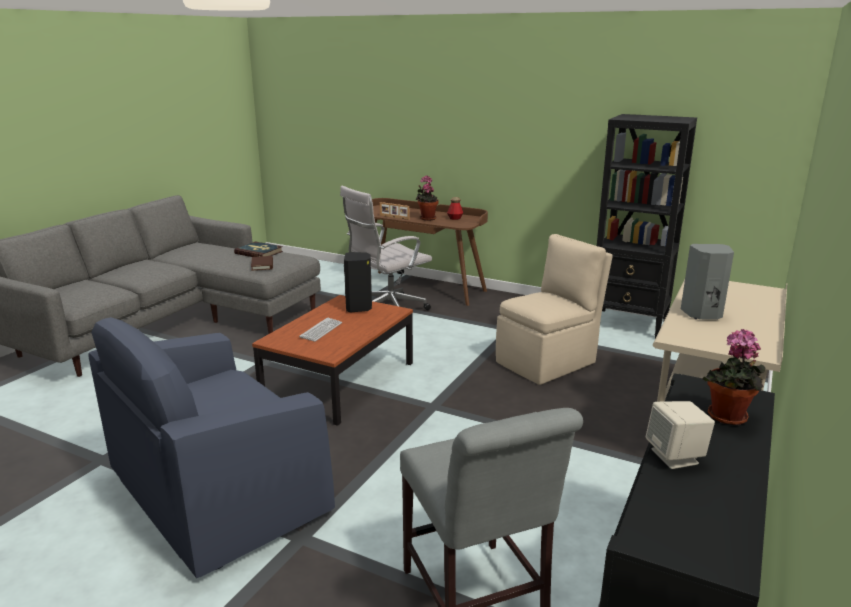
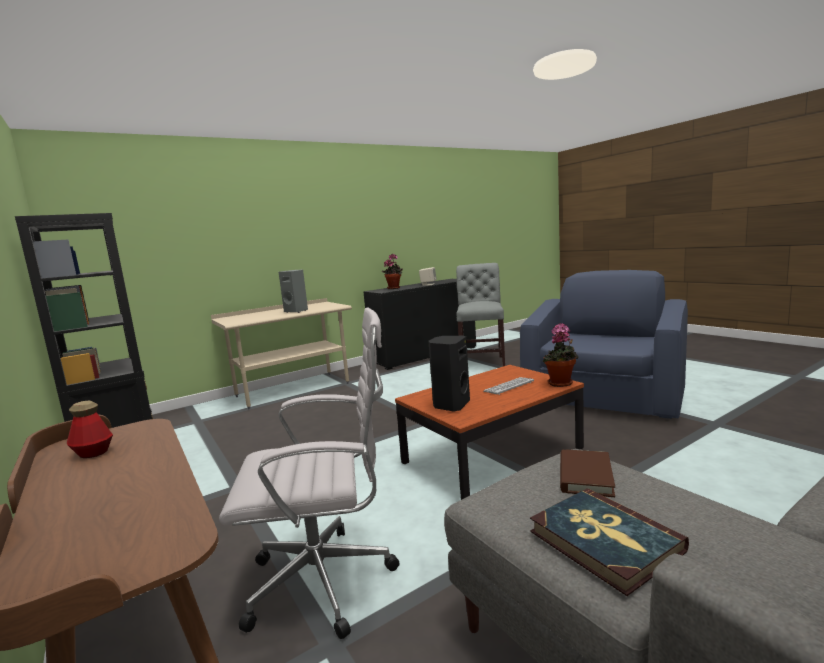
camera: 150 degrees left, 10 degrees down
(218, 493) = (603, 397): blue armchair -> blue armchair turned 45 degrees counterclockwise
(394, 217) = (177, 487): picture frame -> none
(427, 218) = (130, 466): potted plant -> potted plant (561, 384)
(548, 362) = (283, 441): beige chair -> none

